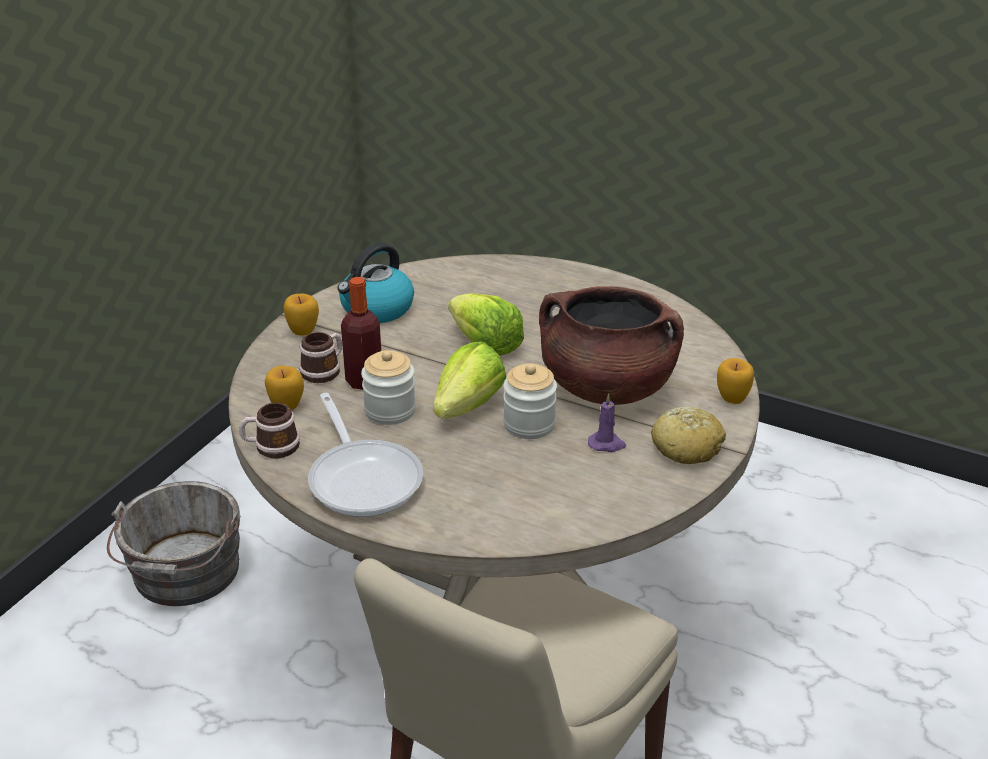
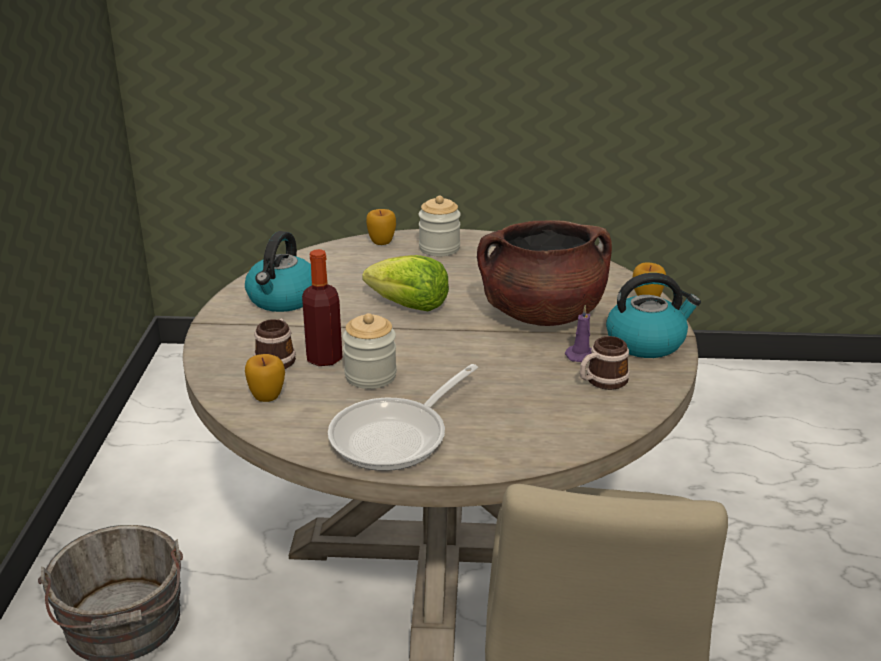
camera: 25 degrees left, 5 degrees down
(271, 447) = (282, 434): mug -> mug (601, 381)
(303, 331) = (227, 331): apple -> apple (381, 242)
(363, 478) = (396, 436): frying pan -> frying pan turned 90 degrees clockwise
(468, 406) = (438, 355): lettuce -> none
(529, 424) = (504, 357): jar -> jar (439, 248)
(687, 447) = (646, 342): bread -> kettle

